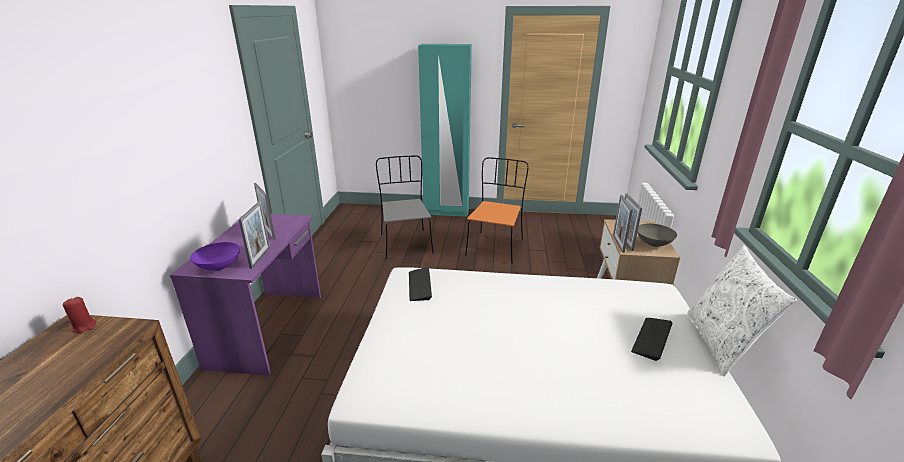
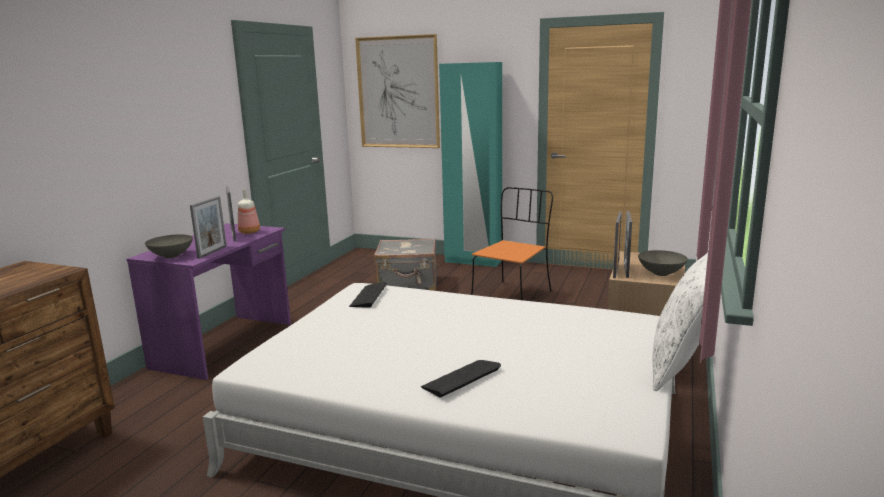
camera: 15 degrees right, 10 degrees down
(84, 327) = (30, 267): red candle -> none
(218, 267) = (170, 256): purple bowl -> grey bowl
(281, 224) = (249, 232): none -> bottle
(375, 68) = (398, 92): none -> picture
(405, 243) = (408, 286): grey chair -> grey suitcase
(652, 338) = (593, 354): keyboard -> keyboard (461, 378)

